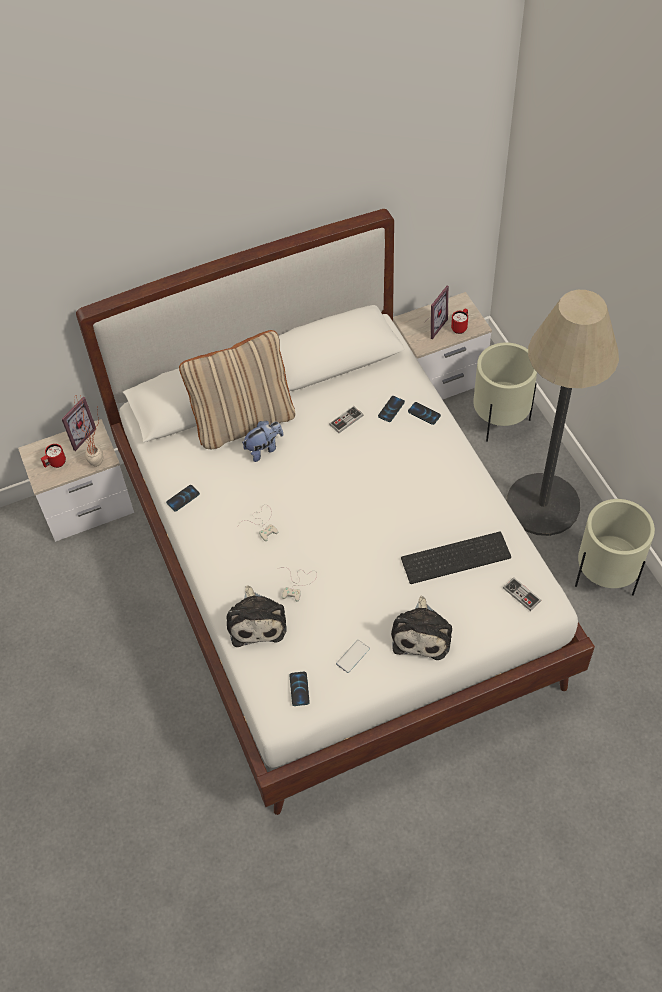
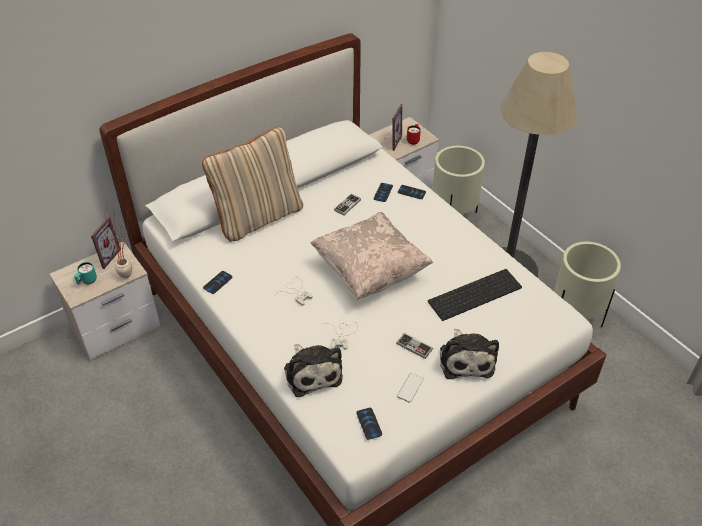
camera: 15 degrees left, 10 degrees down
(55, 464) = (87, 281): red mug -> turquoise mug
(264, 449) = (281, 235): plush toy -> none
(348, 510) = (370, 271): none -> beige pillow
(522, 595) = (541, 314): game controller -> game controller (414, 346)

